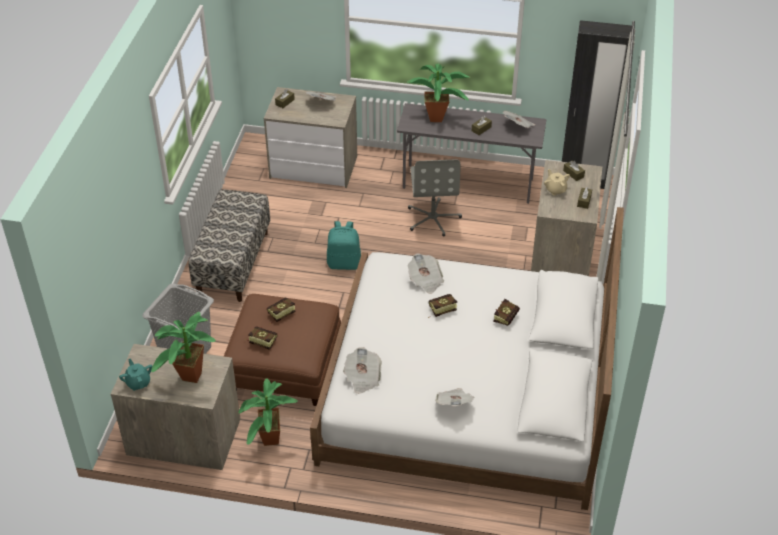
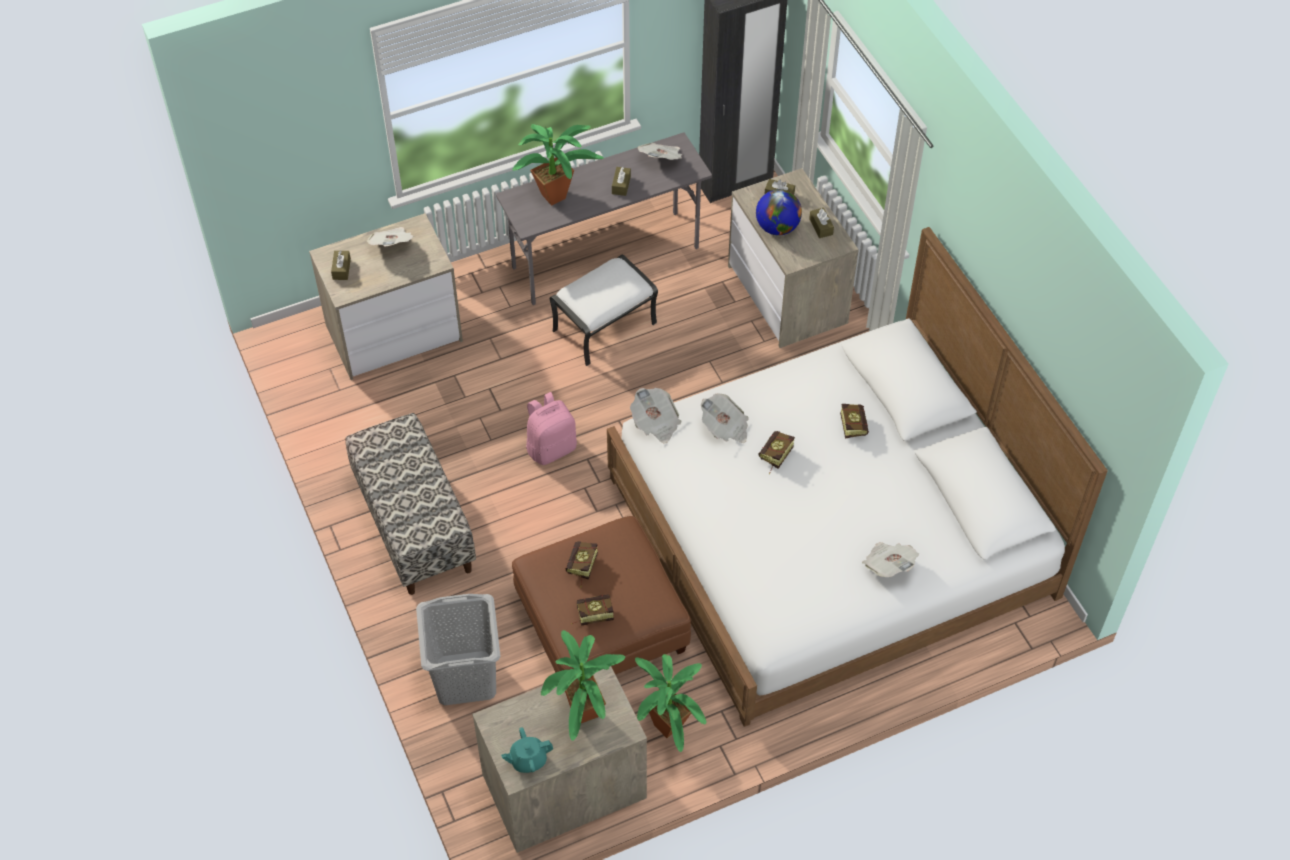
camera: 35 degrees left, 10 degrees up
(138, 382) = (528, 760): turquoise teapot -> turquoise teapot turned 45 degrees counterclockwise
(344, 263) = (551, 448): turquoise backpack -> pink backpack
(362, 378) = (764, 593): newspaper -> newspaper (655, 423)
(433, 218) = (604, 328): grey office chair -> white ottoman
(555, 190) = (777, 227): beige teapot -> globe

